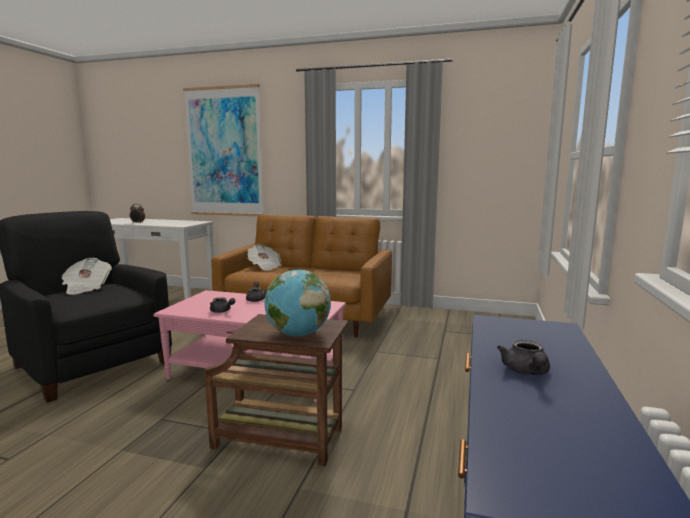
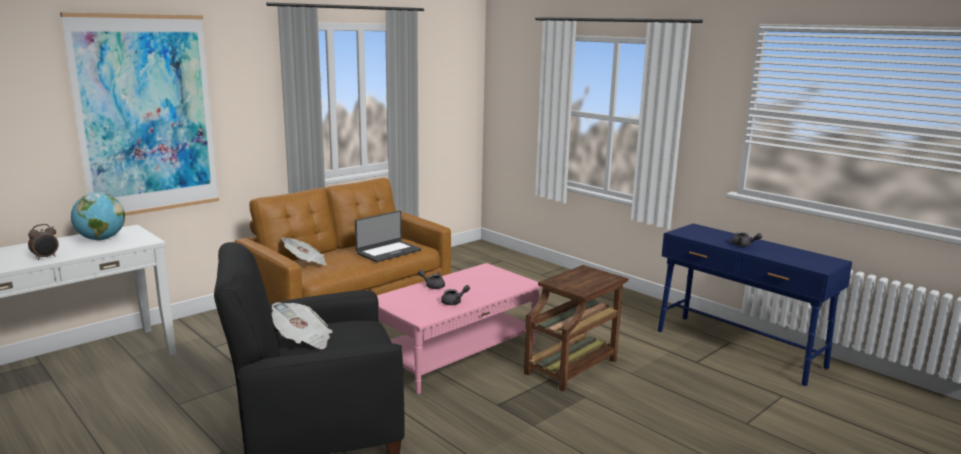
camera: 60 degrees left, 5 degrees up
(298, 334) = (597, 280): globe -> globe (101, 239)
(319, 275) = (388, 252): none -> laptop

